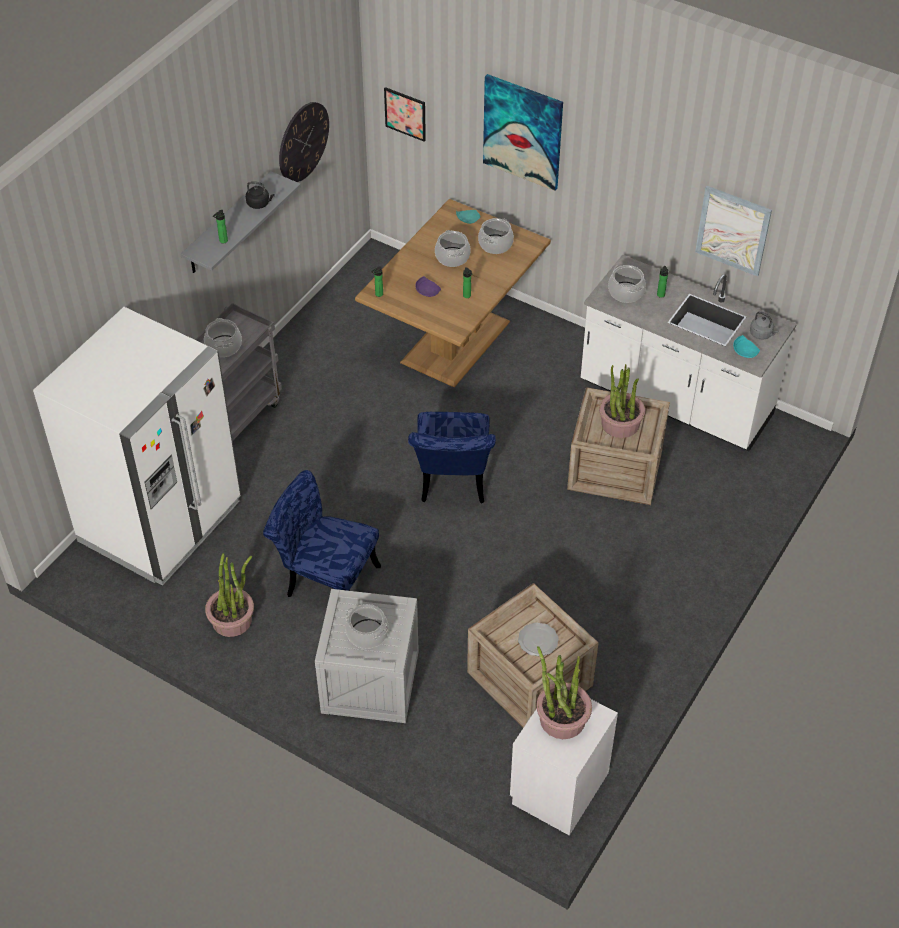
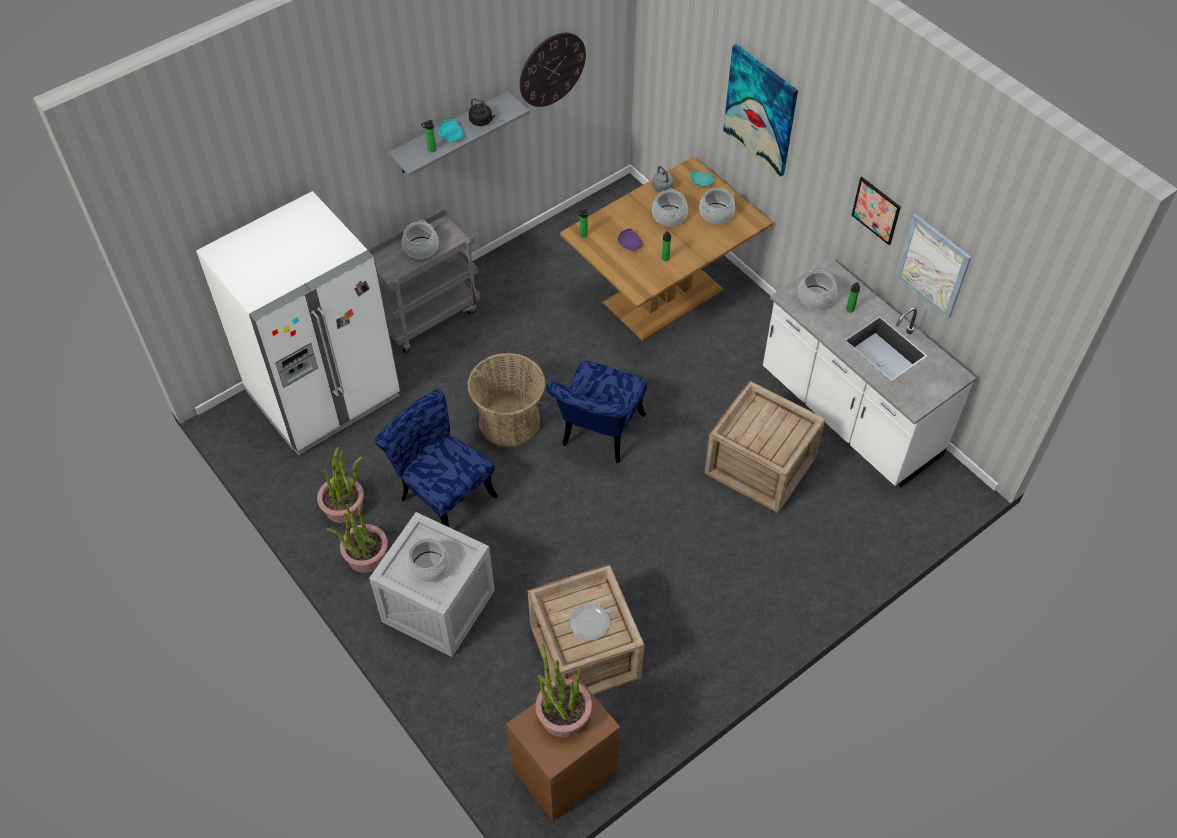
camera: 20 degrees right, 5 degrees up
(360, 495) = (509, 421): none -> basket
(405, 113) = (666, 63): picture -> picture (876, 210)
(558, 787) = (564, 769): white nightstand -> brown nightstand
(620, 424) = (767, 427): potted plant -> potted plant (366, 556)
(745, 351) = (909, 392): turquoise plate -> turquoise plate (451, 135)
(762, 334) = (935, 379): grey kettle -> grey kettle (663, 188)

